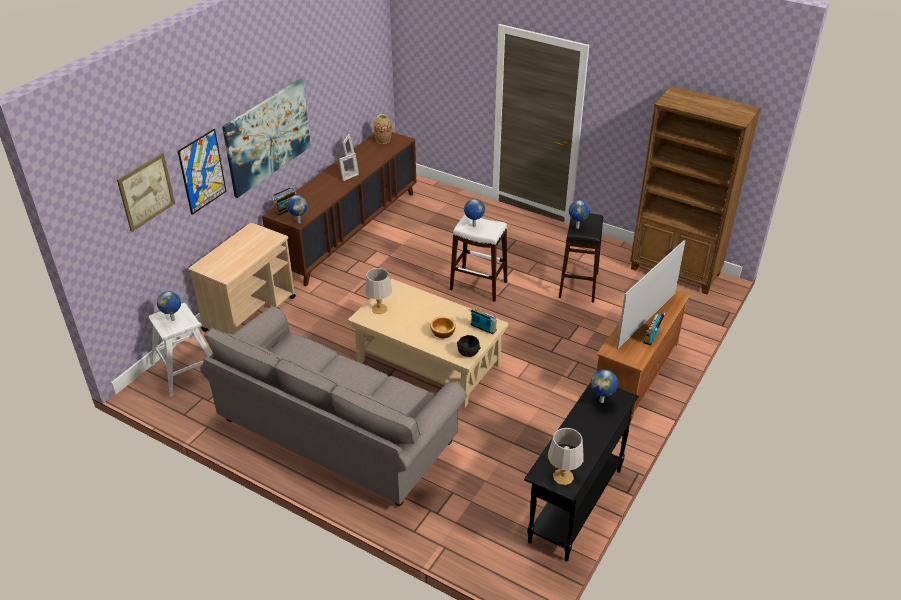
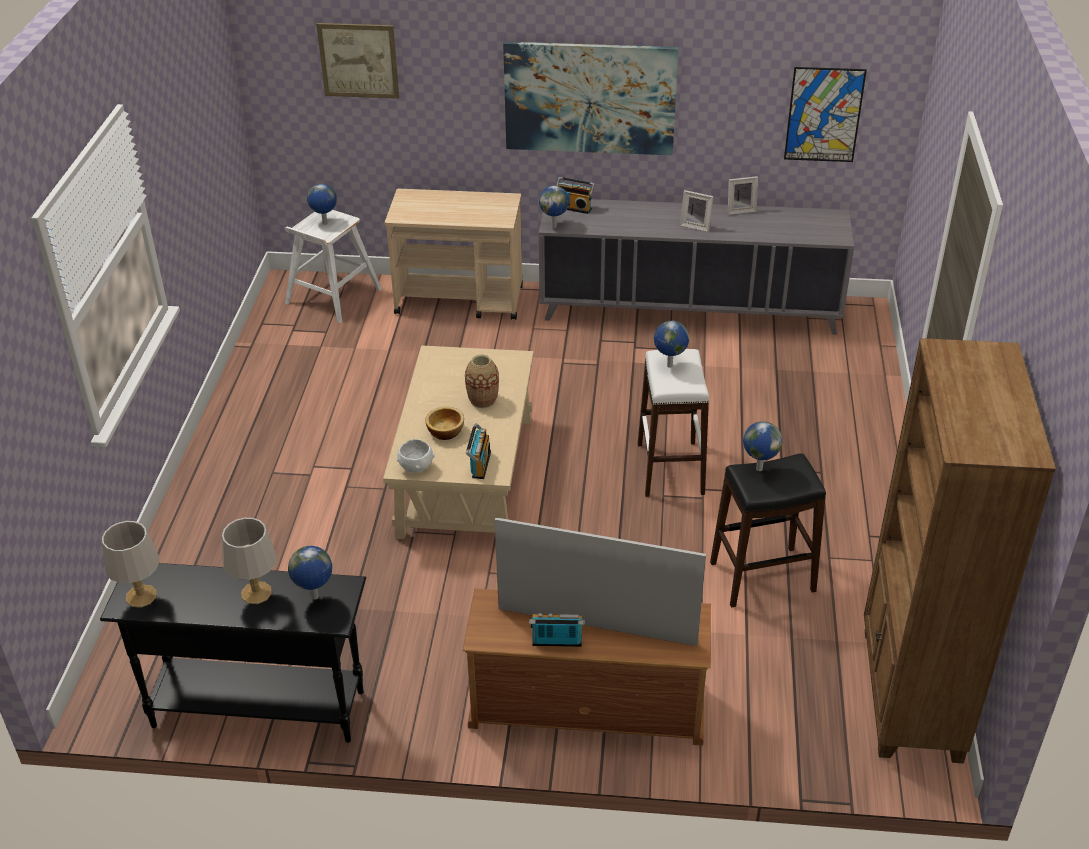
camera: 65 degrees right, 0 degrees up
(202, 171) = (456, 83): picture -> picture (824, 115)
(337, 432) = (291, 443): grey sofa -> none
(348, 232) = (689, 311): brown cabinet -> grey cabinet
(379, 309) = (459, 362): grey table lamp -> grey table lamp (255, 593)
(383, 140) = (818, 222): vase -> vase (483, 400)
(468, 353) = (415, 468): black bowl -> white bowl

